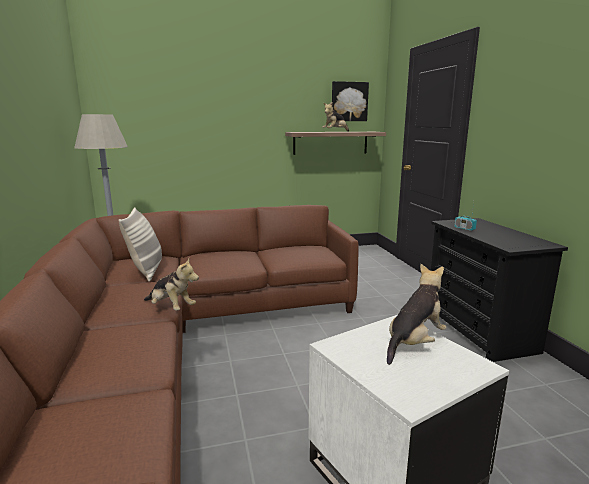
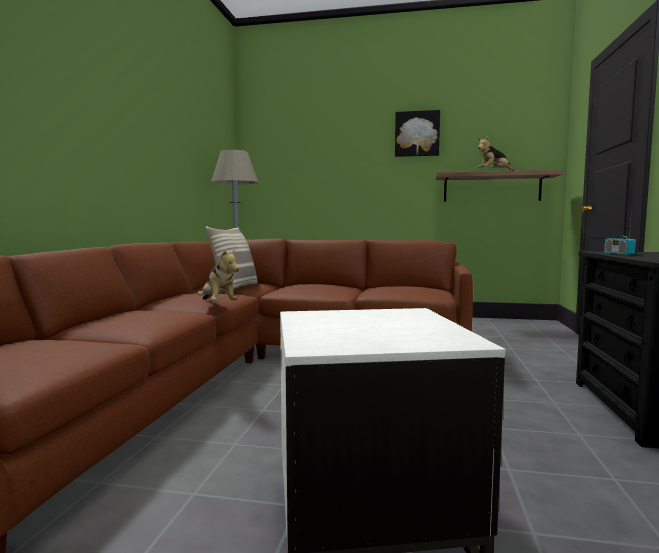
camera: 25 degrees right, 10 degrees down
(349, 101) = (517, 139): picture -> picture (417, 134)
(414, 343) = (404, 321): plush toy -> none

